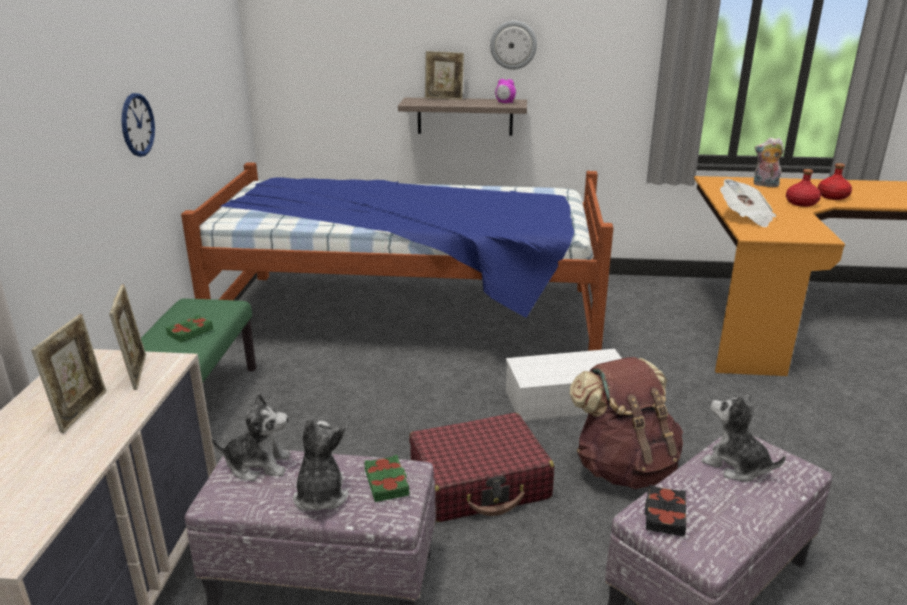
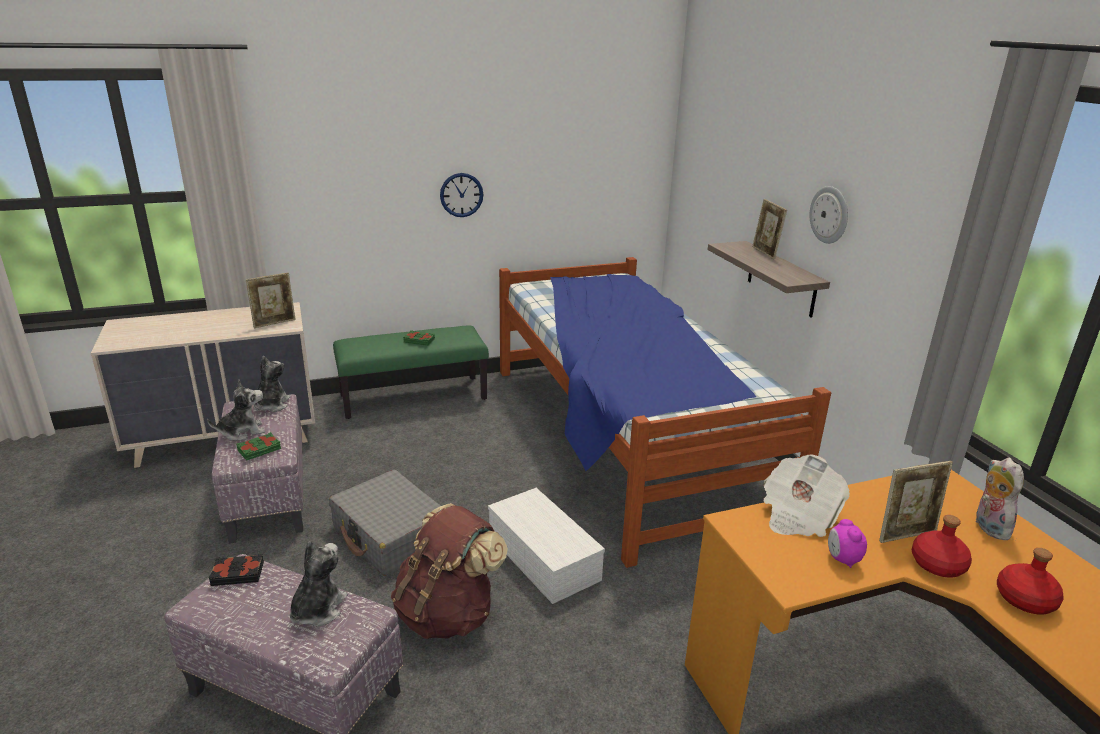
camera: 65 degrees right, 0 degrees up
(81, 411) = (230, 323): picture frame -> picture frame (906, 535)
(258, 465) = (271, 405): plush toy -> plush toy turned 150 degrees counterclockwise
(480, 482) = (391, 535): red suitcase -> grey suitcase
(505, 103) = (791, 275): alarm clock -> alarm clock (842, 559)

